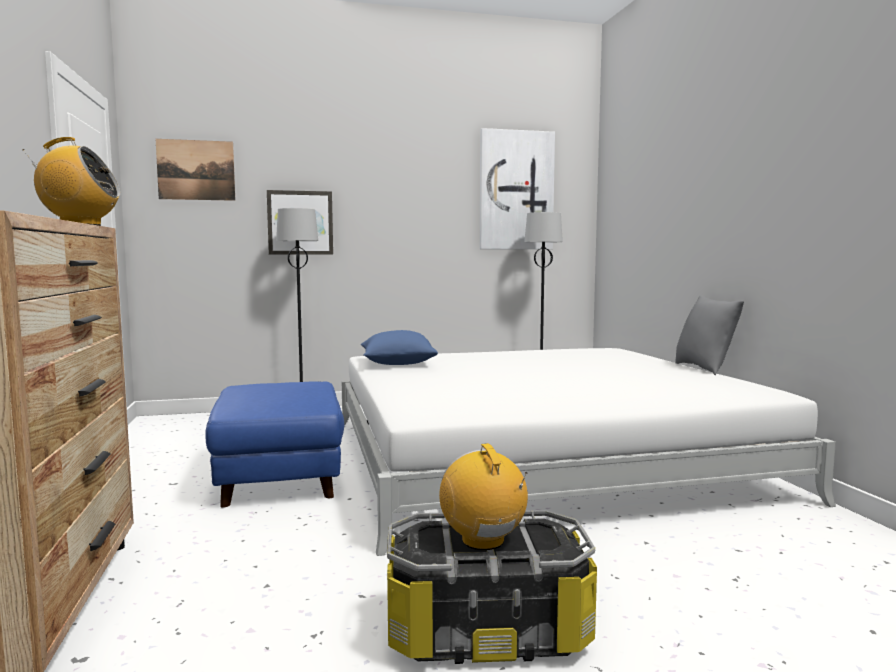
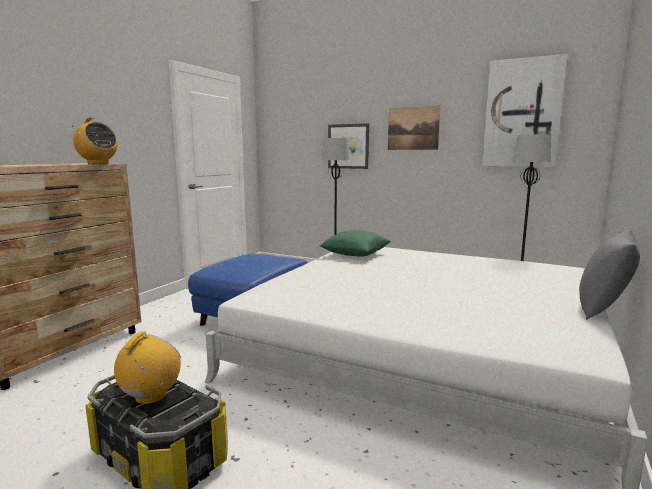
camera: 40 degrees right, 5 degrees up
(196, 170) = (291, 114): picture -> picture (413, 128)
(397, 364) = (355, 254): blue pillow -> green pillow

